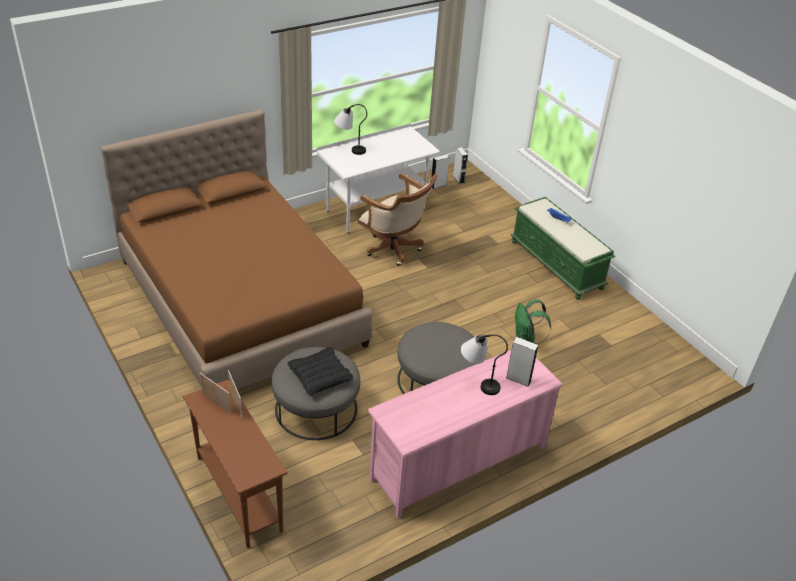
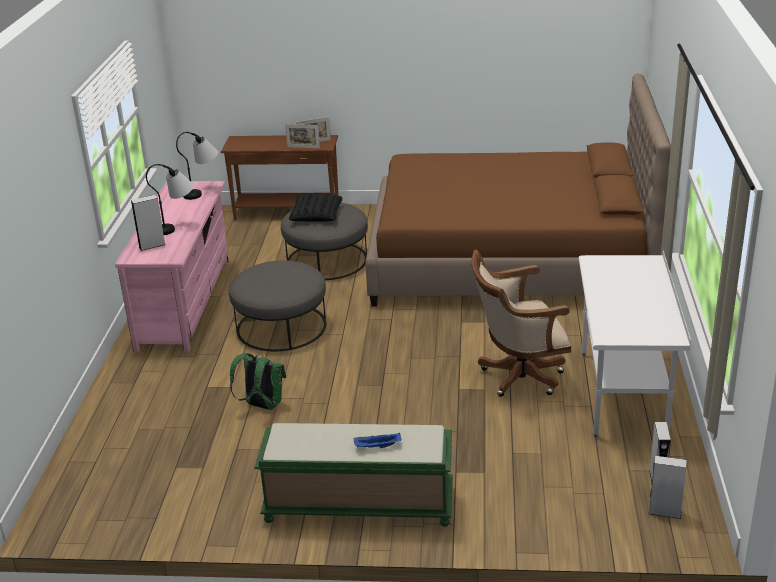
camera: 130 degrees right, 10 degrees down
(349, 149) = (650, 277): table lamp -> table lamp (203, 192)

